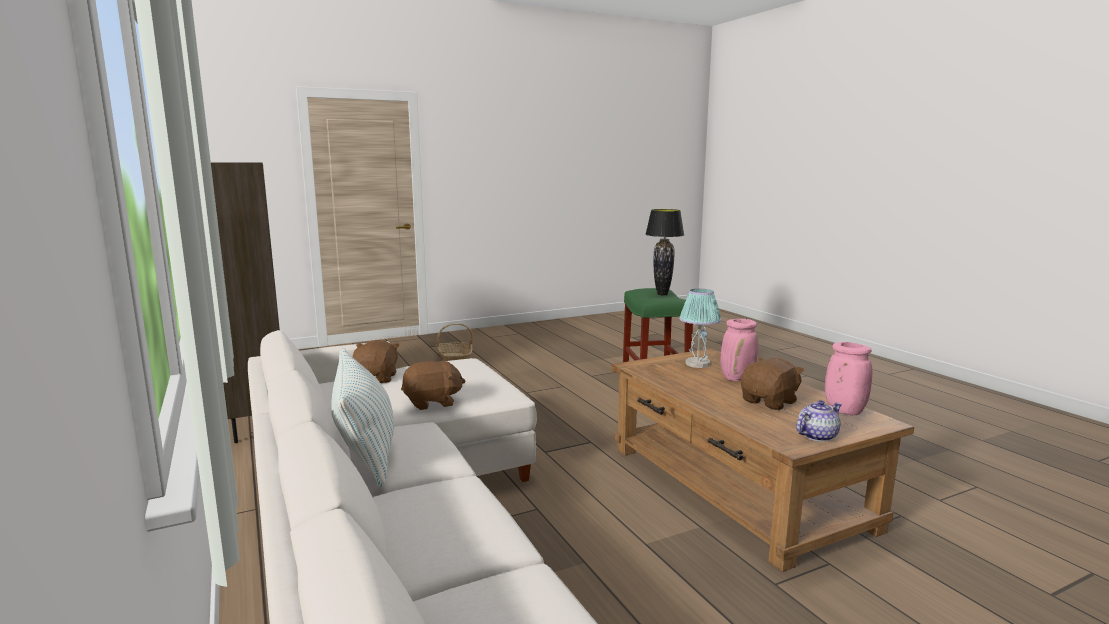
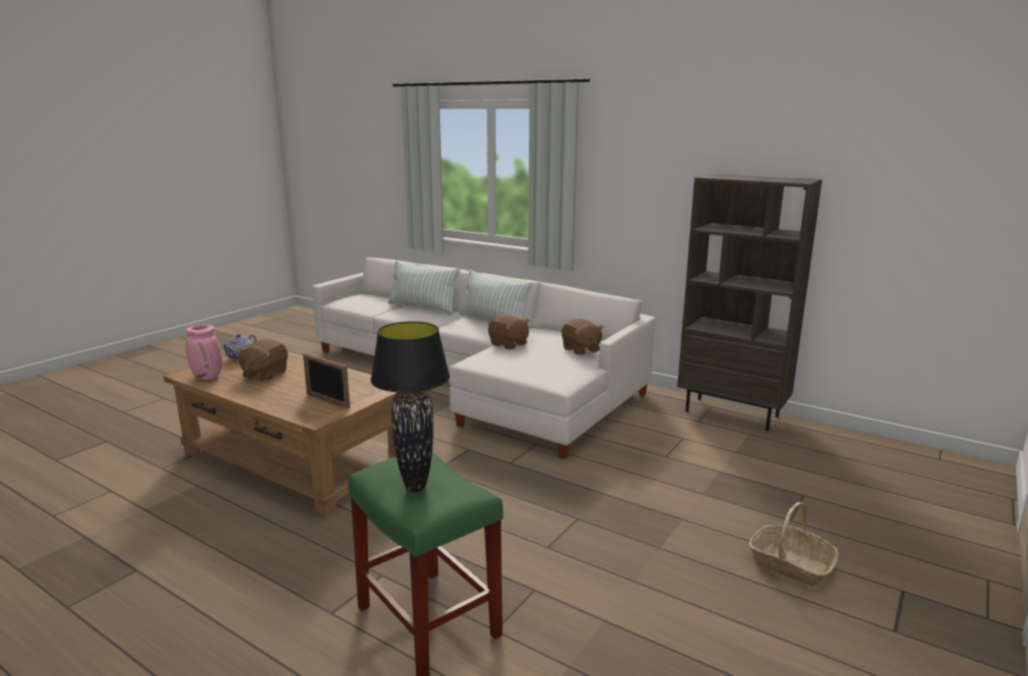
camera: 150 degrees right, 5 degrees up
(409, 541) = (423, 307): none -> pillow
(432, 402) = (508, 344): brown plush toy -> brown plush toy turned 90 degrees counterclockwise
(697, 364) = (327, 401): table lamp -> picture frame
(737, 378) = (287, 391): pink vase -> none

